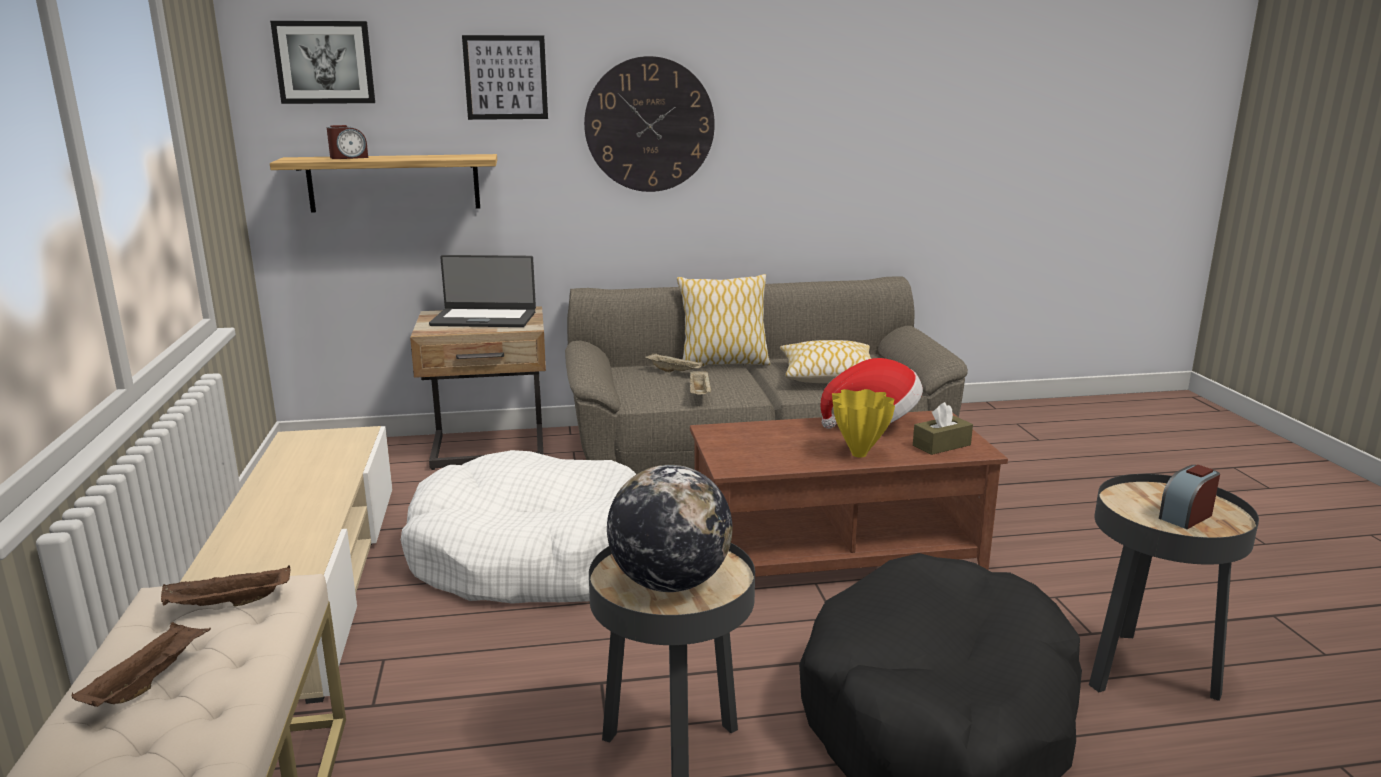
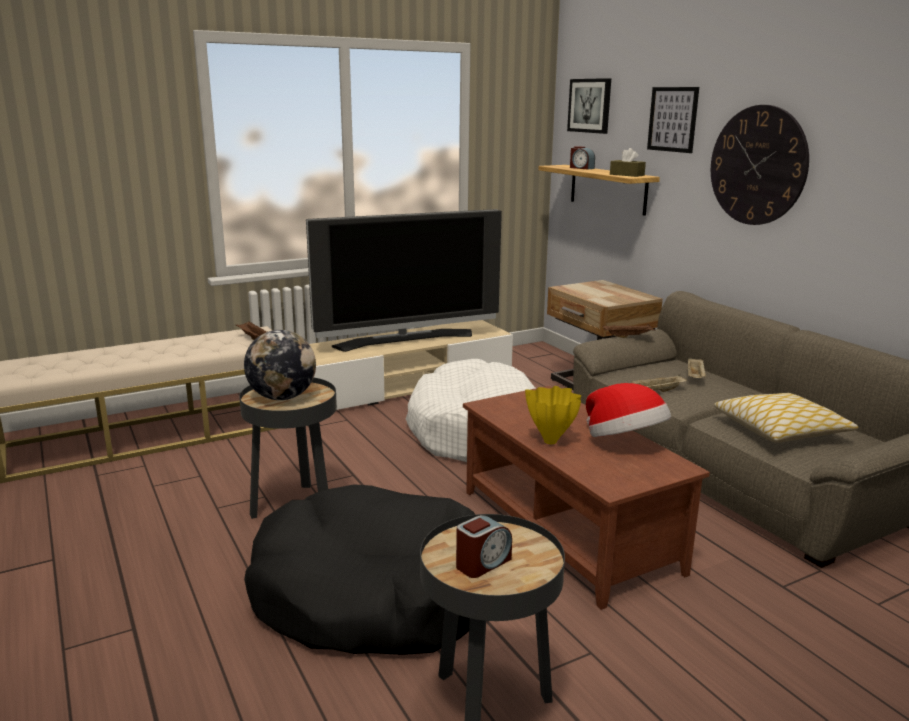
camera: 70 degrees right, 0 degrees up
(148, 681) = (196, 341): brown tray -> brown tray (628, 336)
(296, 499) = (406, 340): none -> television
(484, 318) = (609, 292): laptop -> none
(723, 363) = (747, 390): pillow -> none
(941, 445) = (607, 471): brown tissue box -> brown tissue box (627, 175)
(1186, 516) = (482, 563): alarm clock -> alarm clock turned 105 degrees clockwise

